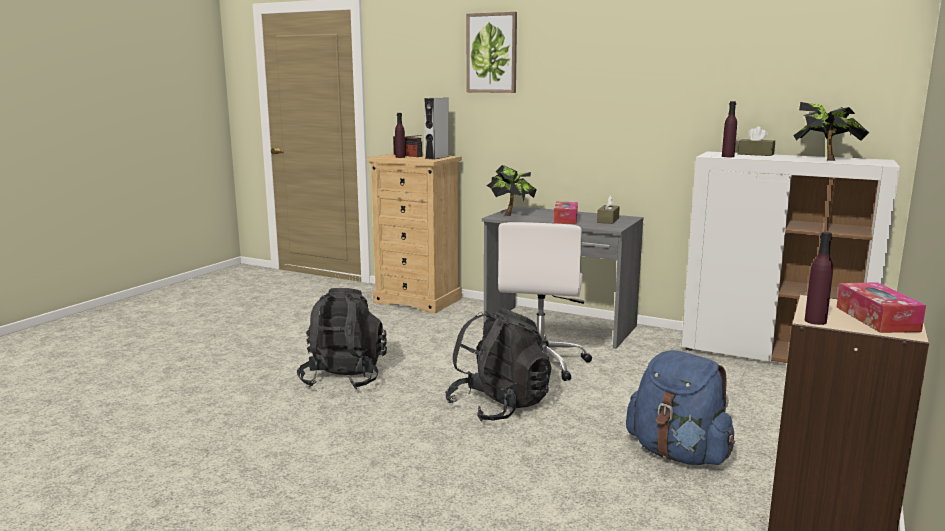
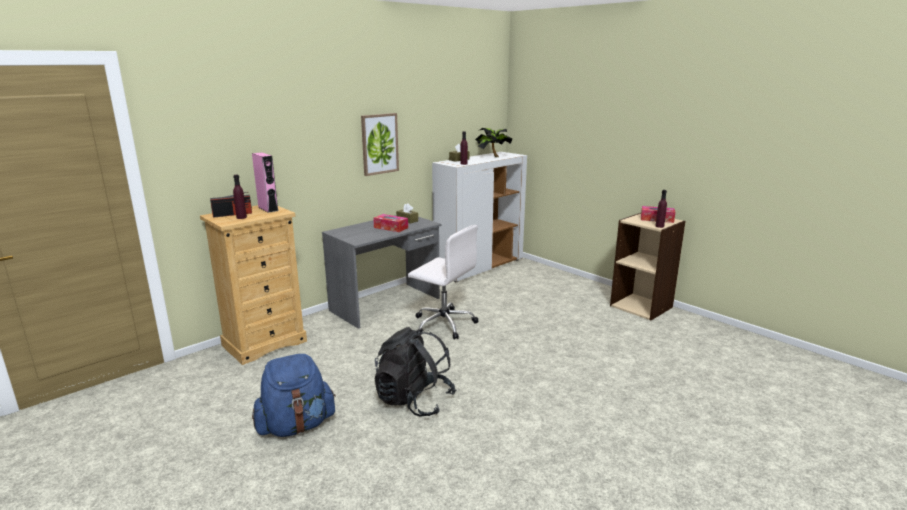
camera: 70 degrees left, 5 degrees up
(437, 157) = (268, 209): grey speaker -> pink speaker
(492, 53) = (285, 108): picture -> picture (379, 144)
(499, 406) = (501, 350): black backpack -> none
(511, 214) = (353, 236): potted plant -> none
(678, 454) = (577, 317): blue backpack -> blue backpack (296, 426)

